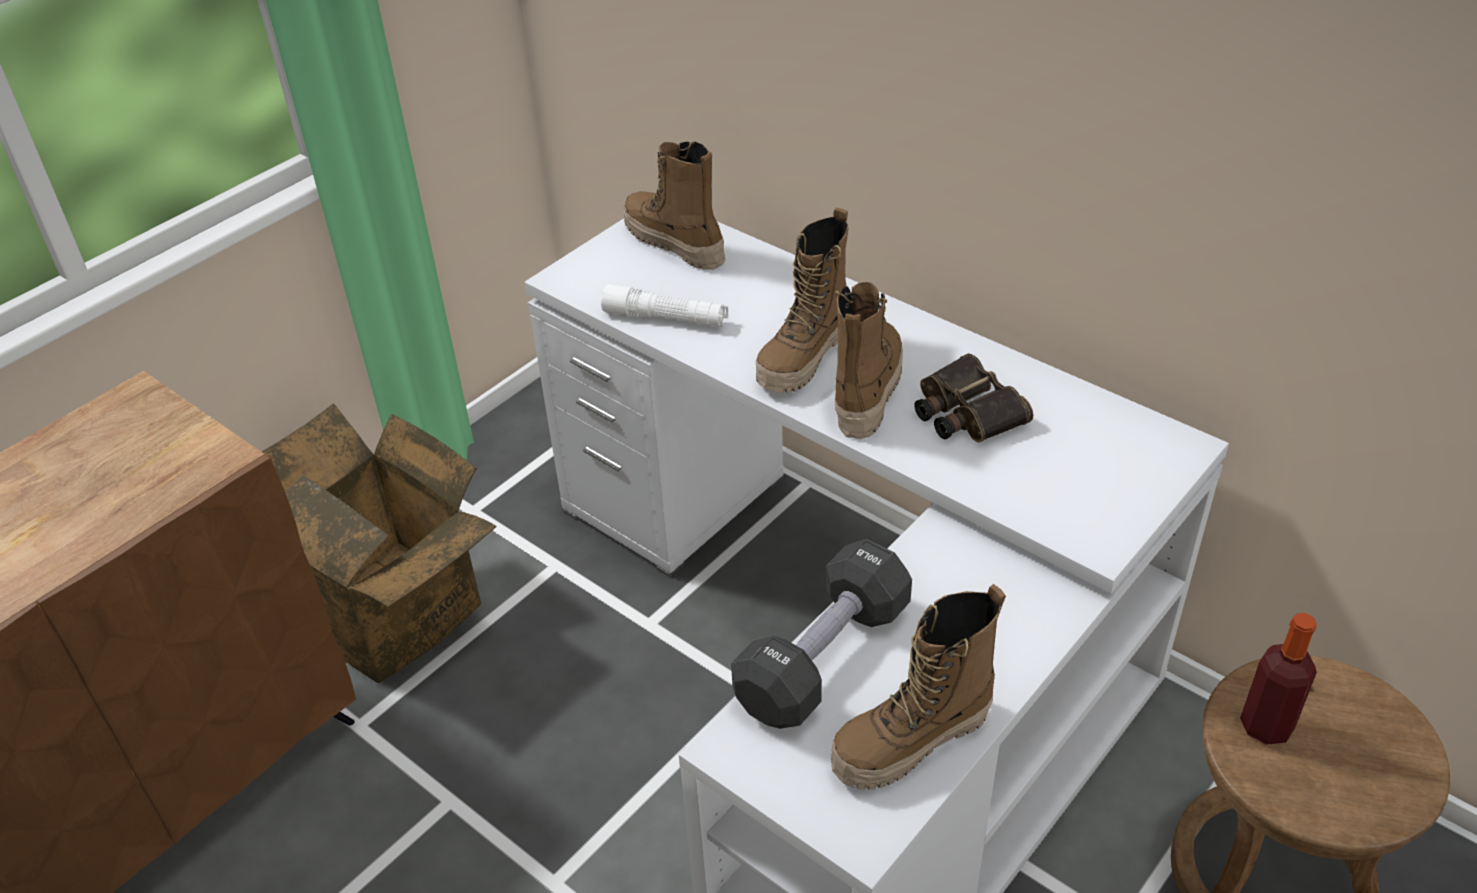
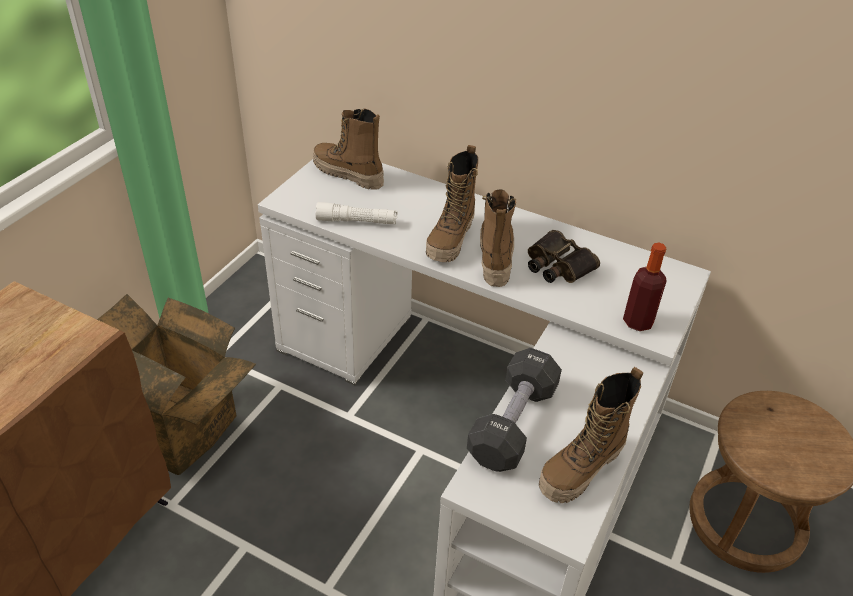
camera: 15 degrees left, 0 degrees up
(1266, 726) = (754, 434): bottle -> bottle (637, 322)

